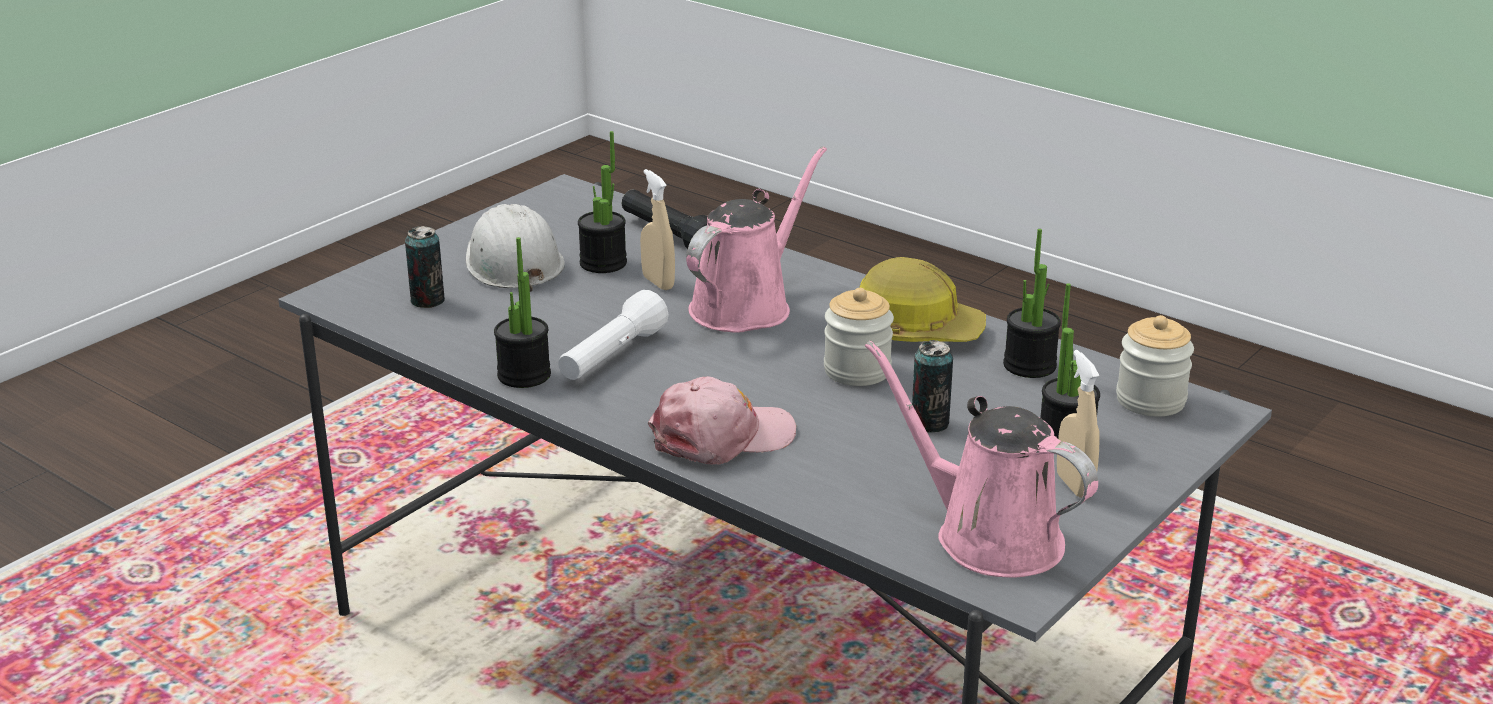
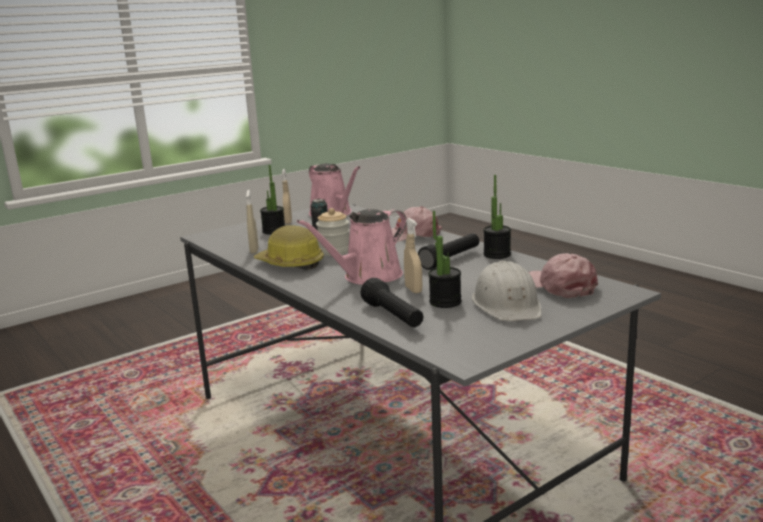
camera: 165 degrees left, 10 degrees down
(427, 301) = (559, 286): can -> pink cap
(612, 356) = (451, 259): white flashlight -> black flashlight
(1029, 365) = (254, 250): potted plant -> beige spray bottle
(1150, 400) = (222, 239): jar -> none

